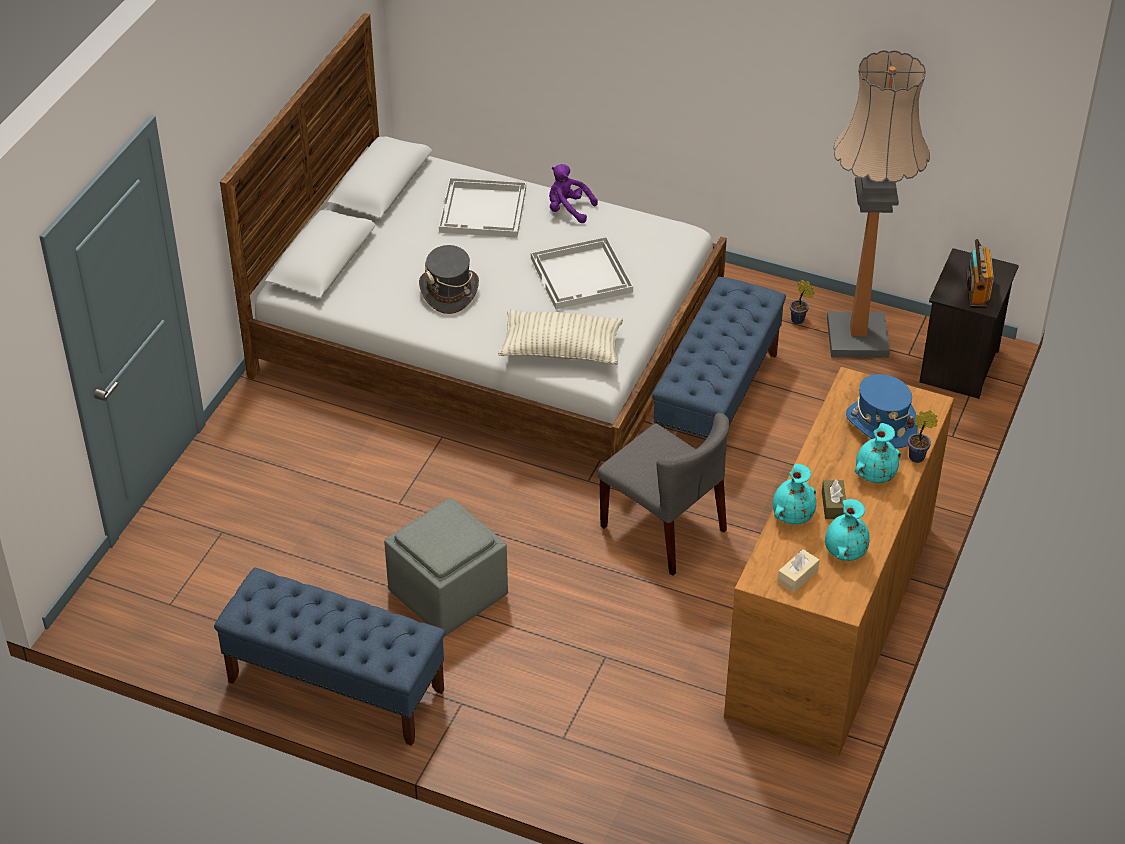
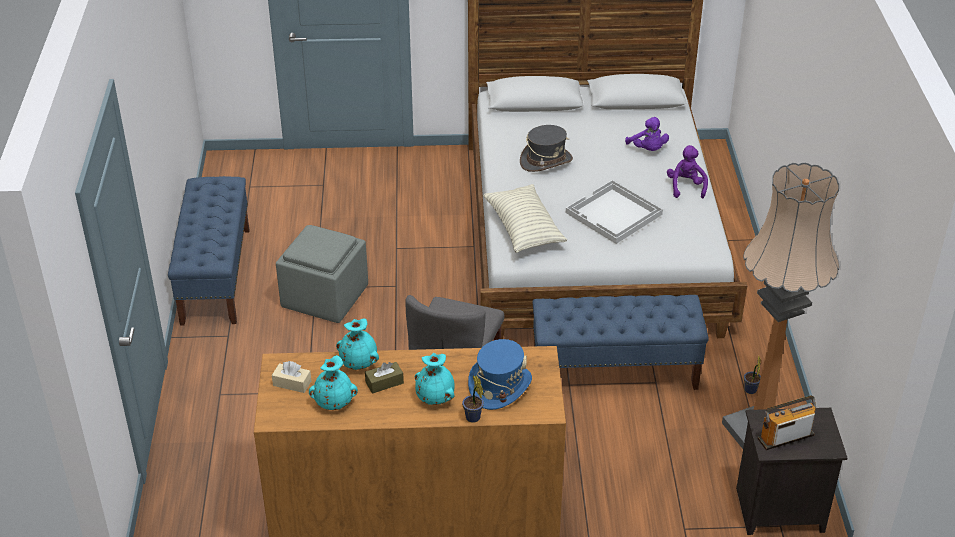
camera: 65 degrees right, 5 degrees down
(483, 210) = (647, 149): white tray -> purple plush toy

